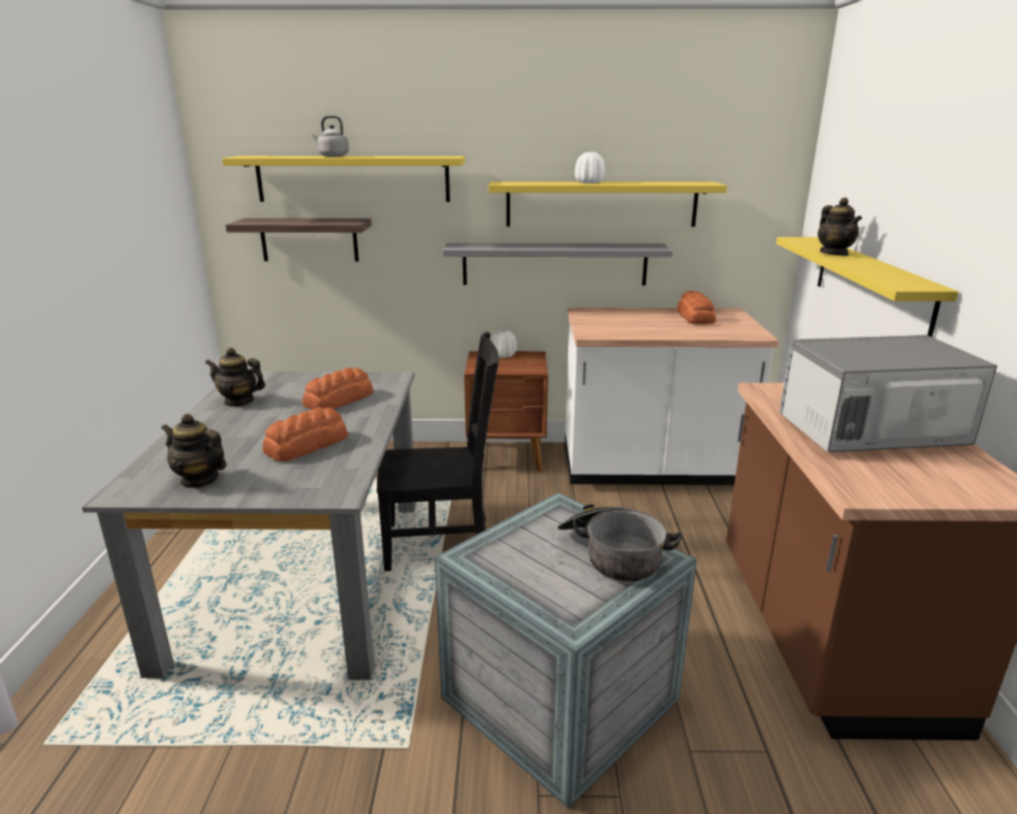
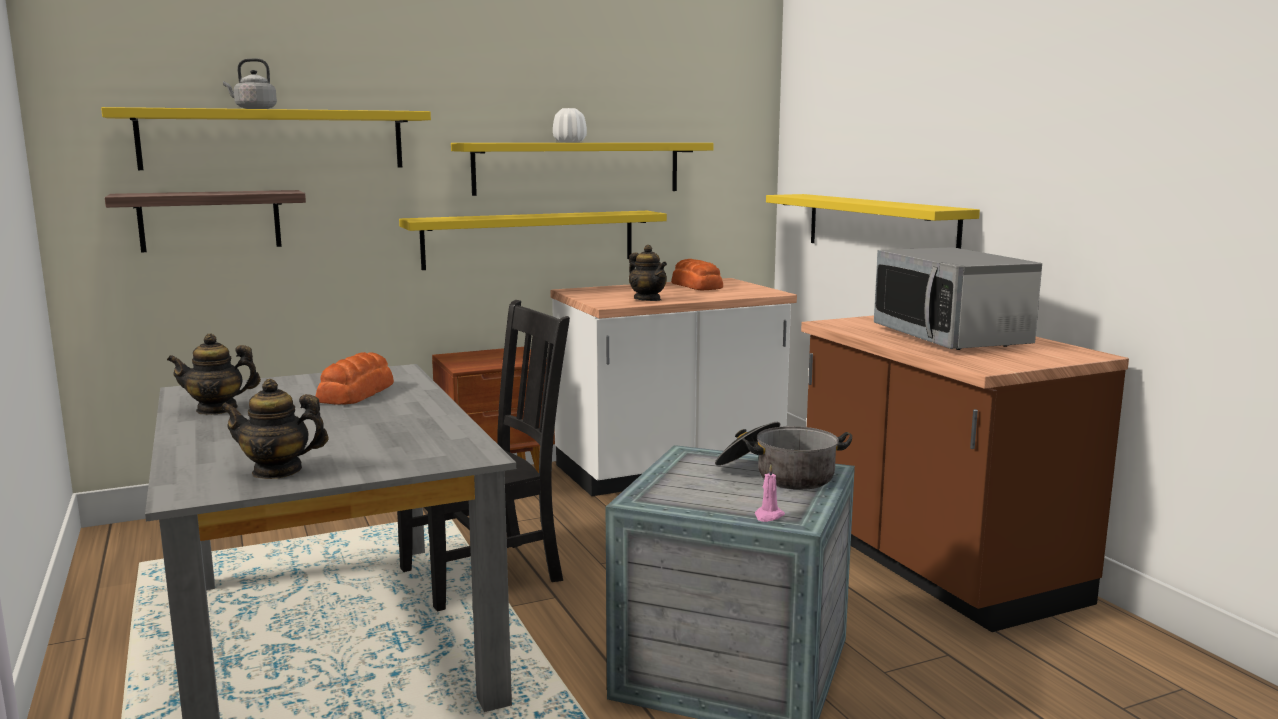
camera: 25 degrees left, 10 degrees down
(308, 445) = (376, 429): bread -> none
(503, 355) = (480, 354): white vase -> none
(554, 264) = (530, 239): grey shelf -> yellow shelf
(554, 608) = (768, 516): none -> pink candle
(834, 253) = (840, 199): teapot -> teapot (647, 299)
(870, 434) = (950, 338): microwave -> microwave turned 75 degrees counterclockwise

